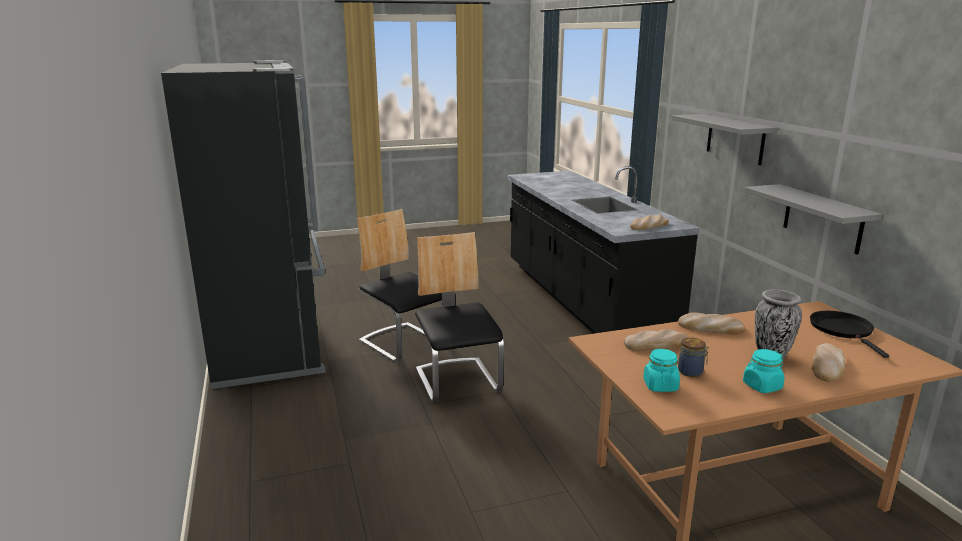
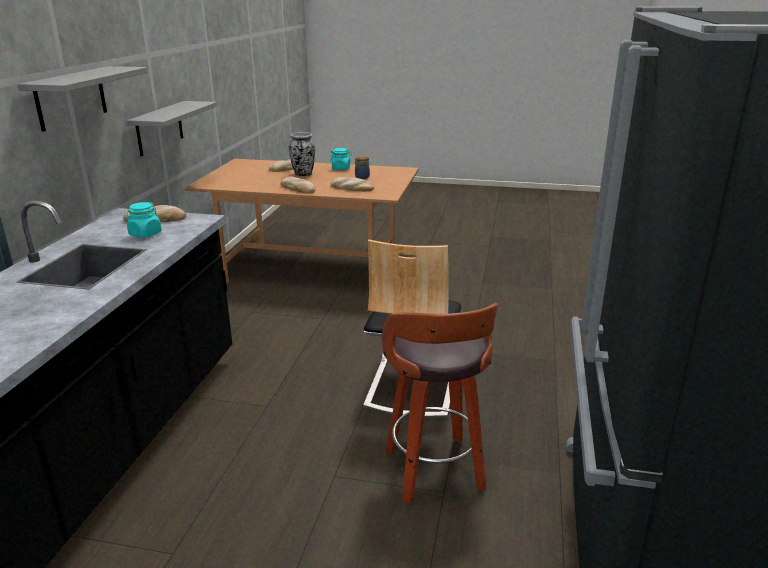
camera: 150 degrees left, 5 degrees up
(403, 342) = (435, 472): chair -> stool
(660, 385) = (389, 176): turquoise jar -> turquoise jar (145, 234)
(843, 330) = (229, 175): black frying pan -> none

